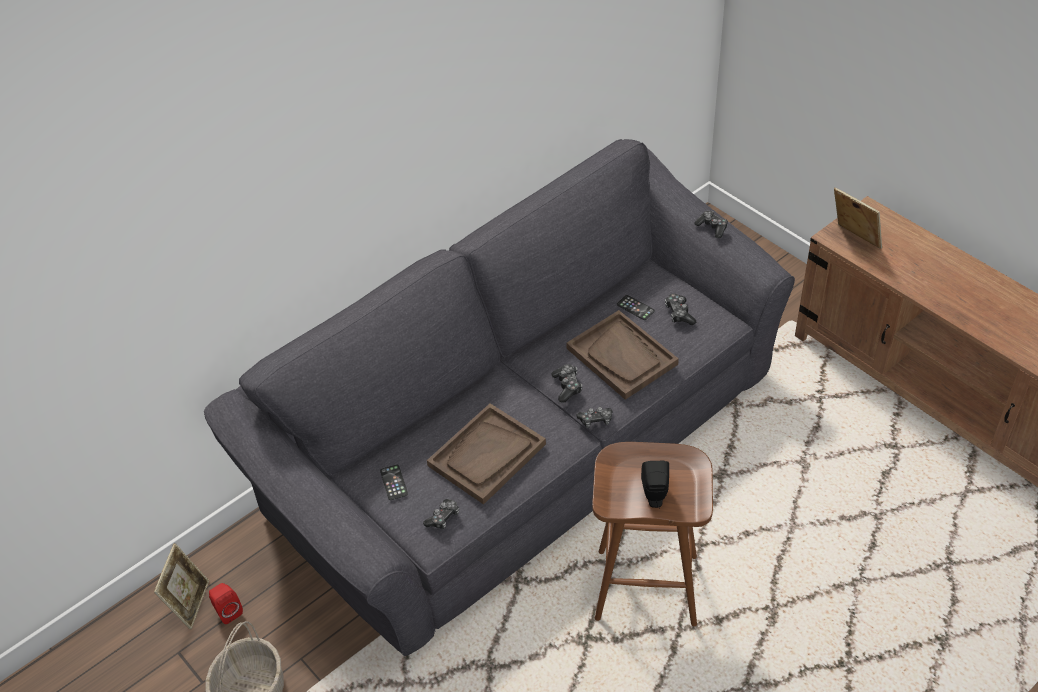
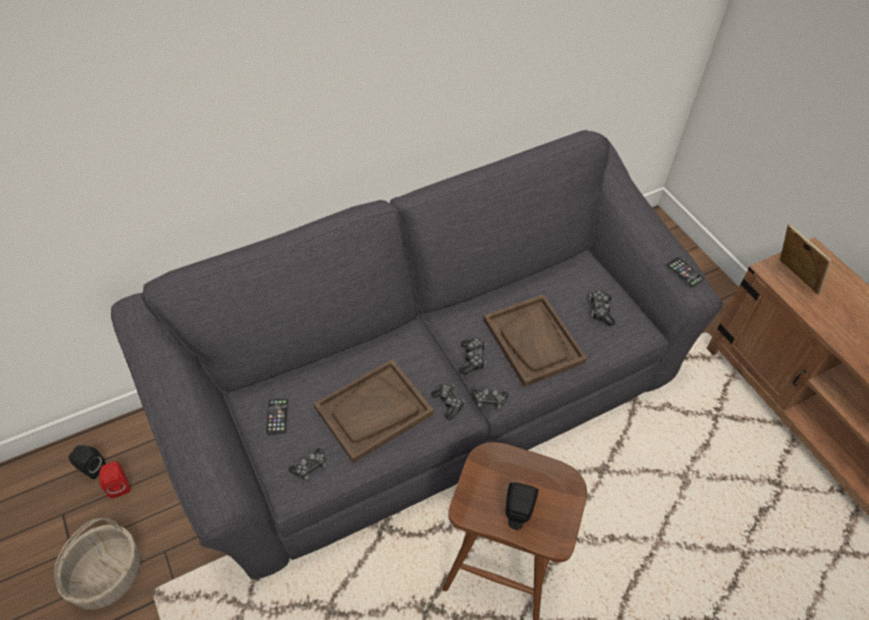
camera: 10 degrees right, 5 degrees up
(190, 603) = (91, 468): picture frame -> black speaker
(635, 308) = (560, 295): phone -> phone (684, 272)
(712, 227) = (654, 235): game controller -> game controller (448, 403)

